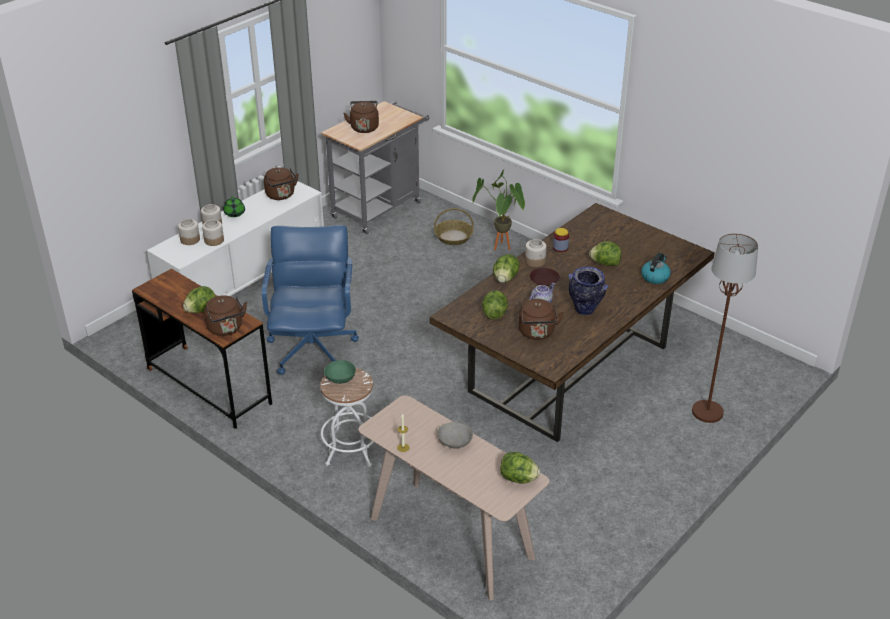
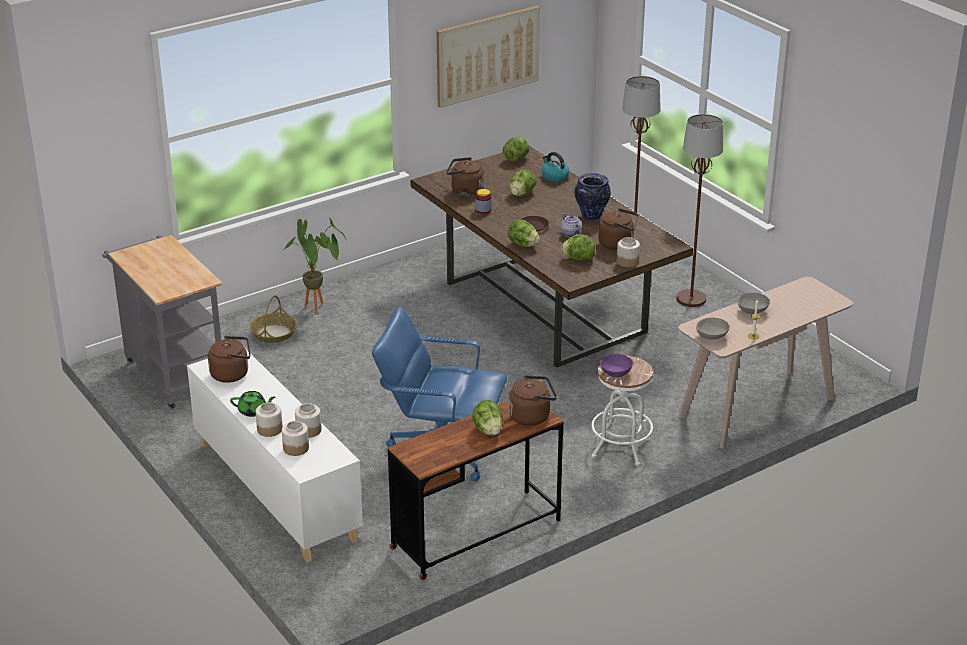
camera: 75 degrees left, 5 degrees down
(340, 378) = (616, 372): green bowl -> purple bowl
(364, 127) = (168, 273): brown kettle -> brown kettle (465, 191)
(393, 419) = (712, 336): none -> grey bowl
(518, 479) = (805, 289): lettuce -> lettuce (516, 159)
(535, 261) = (500, 225): jar -> jar (627, 261)
(640, 466) = (691, 299): none -> brown floor lamp
(718, 146) = (487, 55): none -> picture

